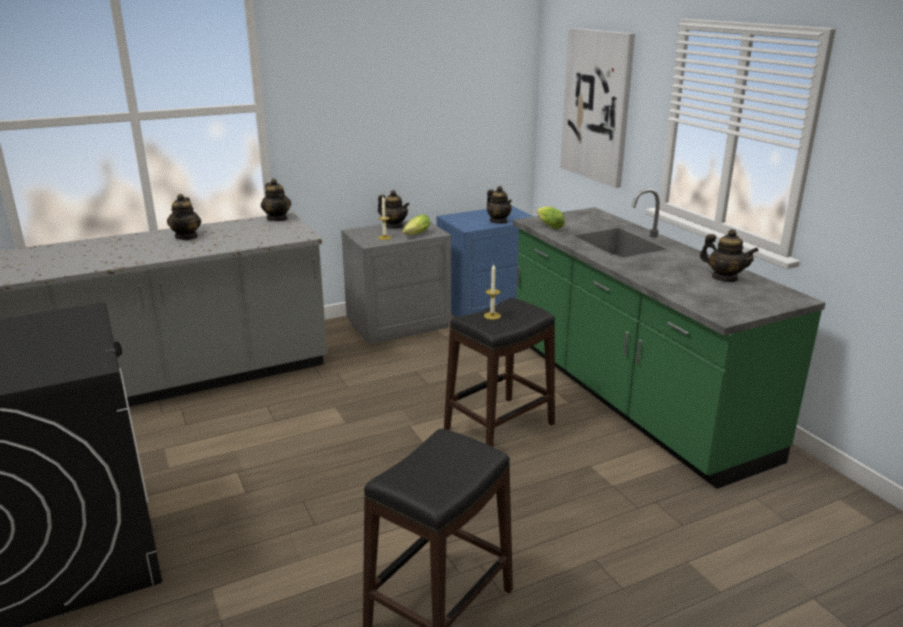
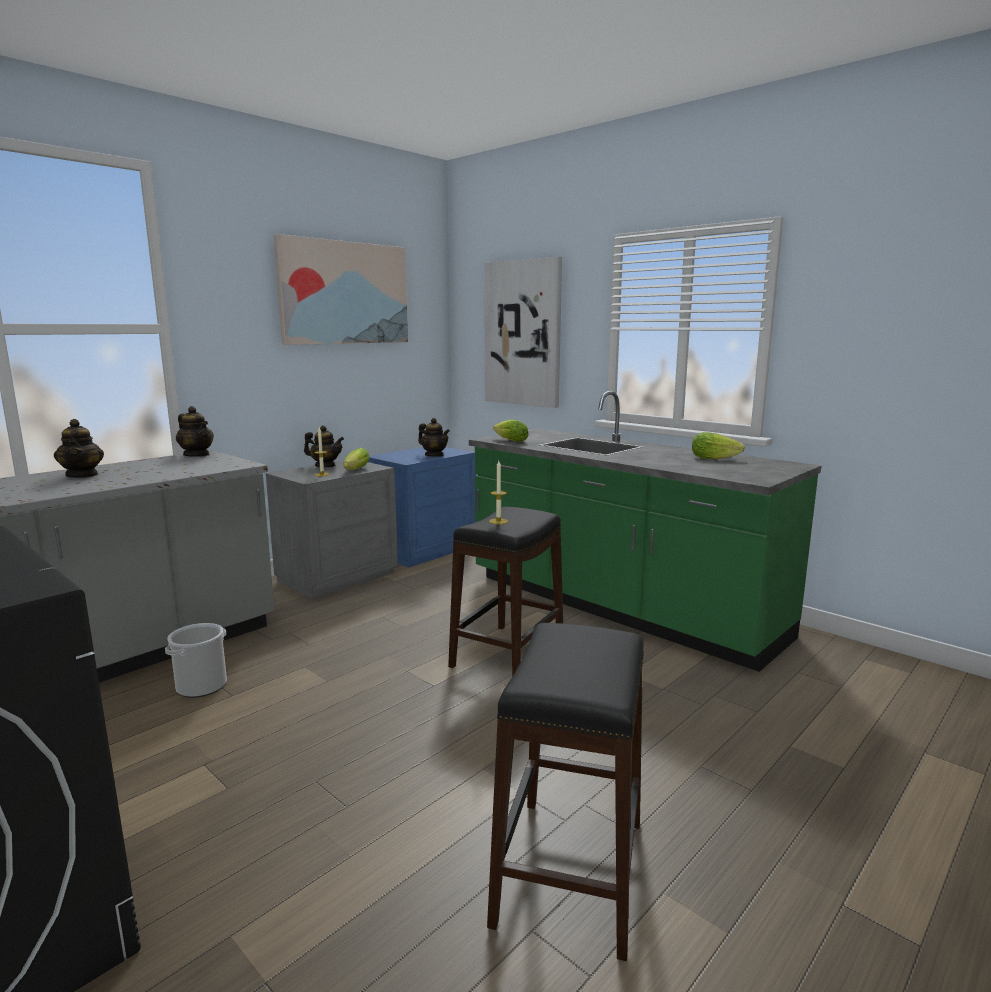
camera: 20 degrees left, 10 degrees down
(258, 409) = (201, 686): none -> bucket
(425, 62) = (344, 293): none -> picture
(724, 278) = (717, 458): teapot -> lettuce

